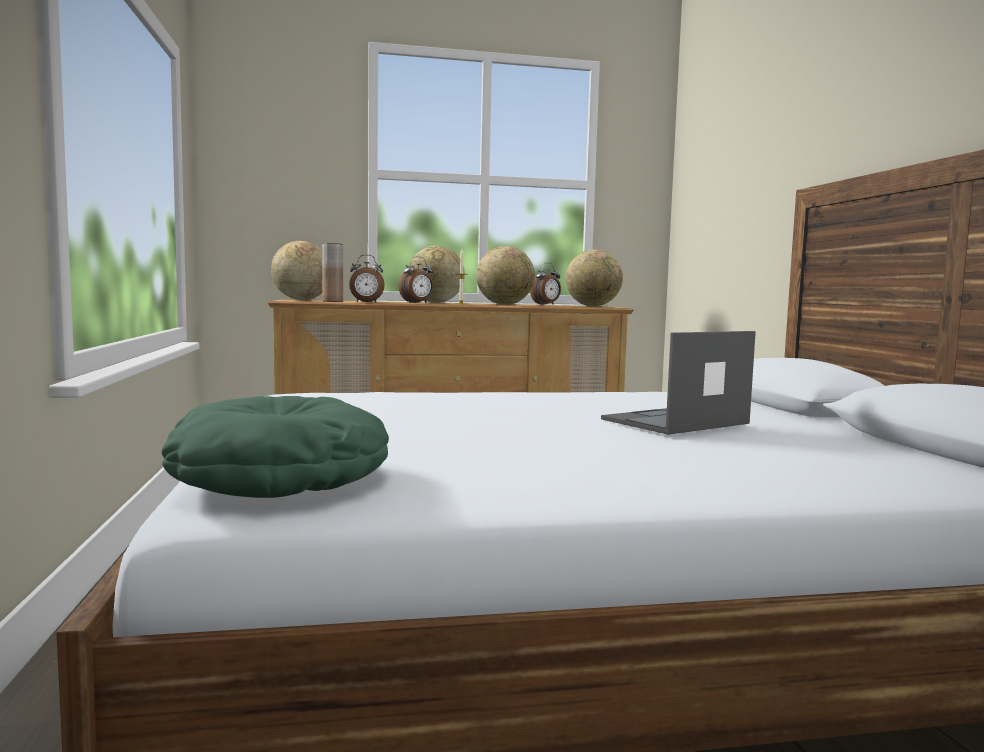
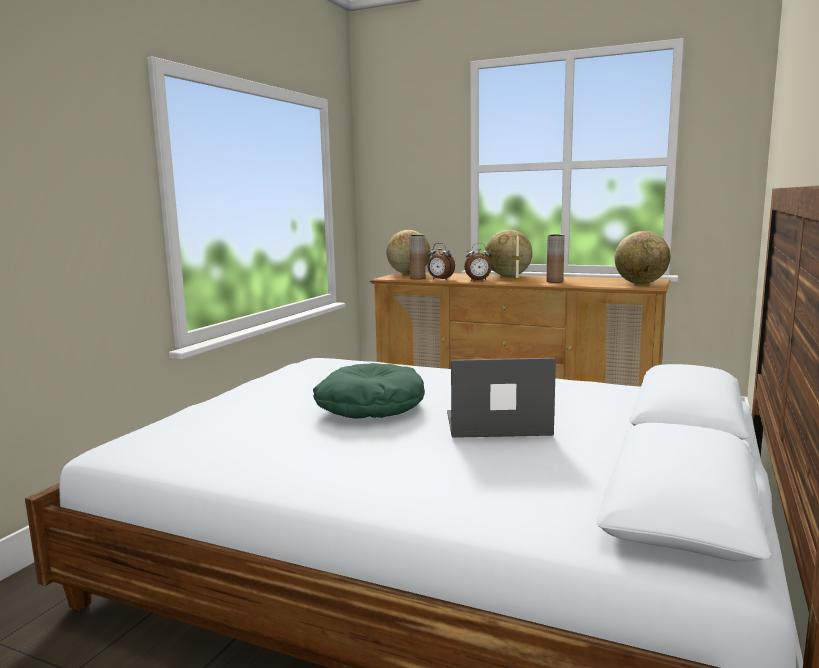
camera: 35 degrees right, 5 degrees up
(283, 479) = (163, 437): green pillow -> green pillow (372, 408)
(505, 304) = (554, 281): globe -> brown vase
(546, 304) = (606, 279): alarm clock -> none

